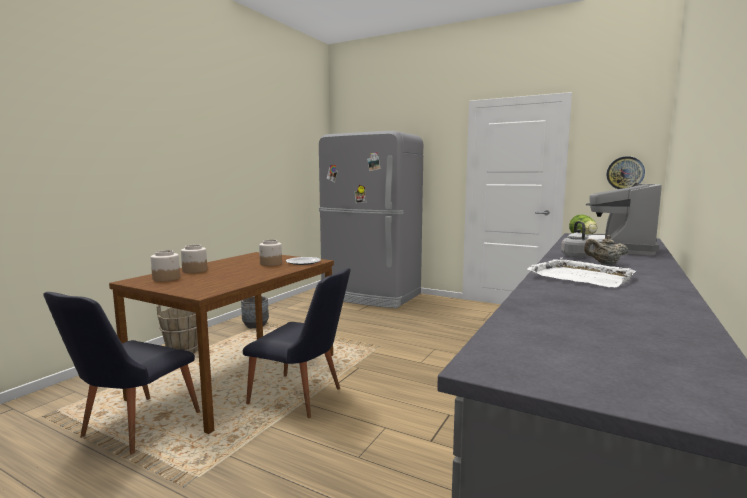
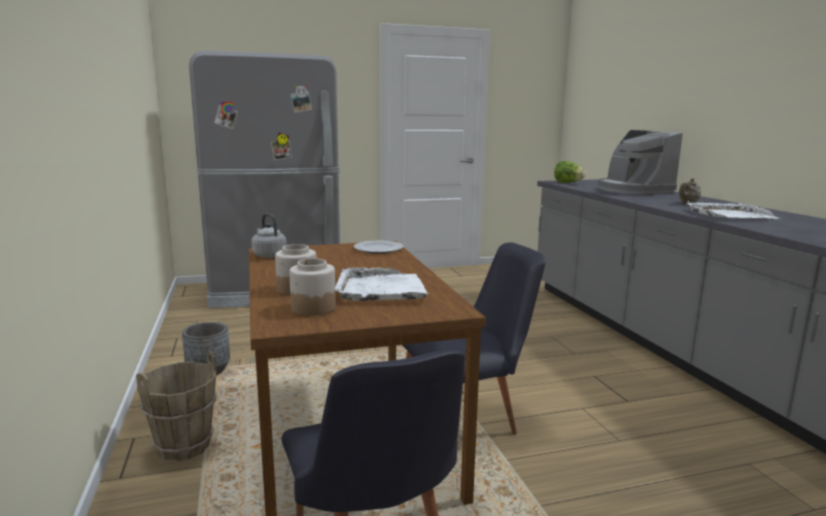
camera: 45 degrees left, 5 degrees up
(219, 278) = (381, 289): none -> white tray
(271, 264) = (351, 258): jar -> none
(575, 256) = (647, 200): grey kettle -> grey kettle (268, 255)
(625, 173) = (534, 118): wall clock -> none

